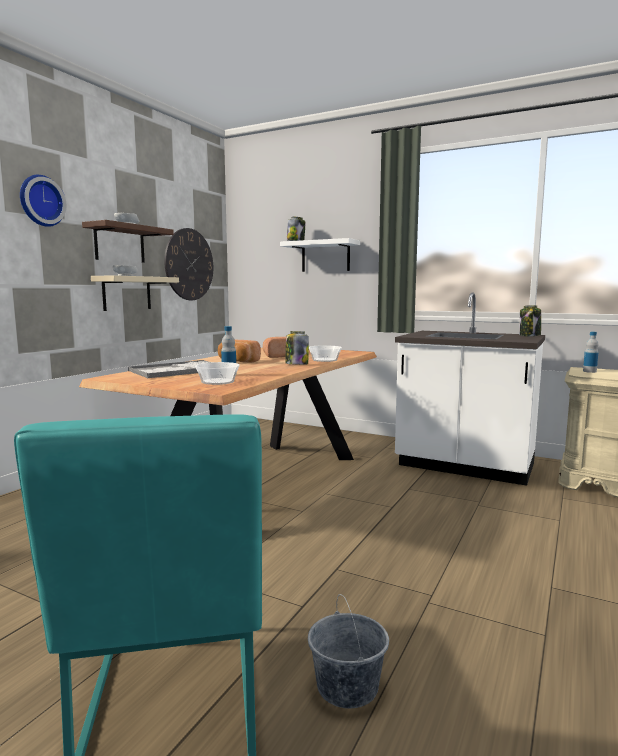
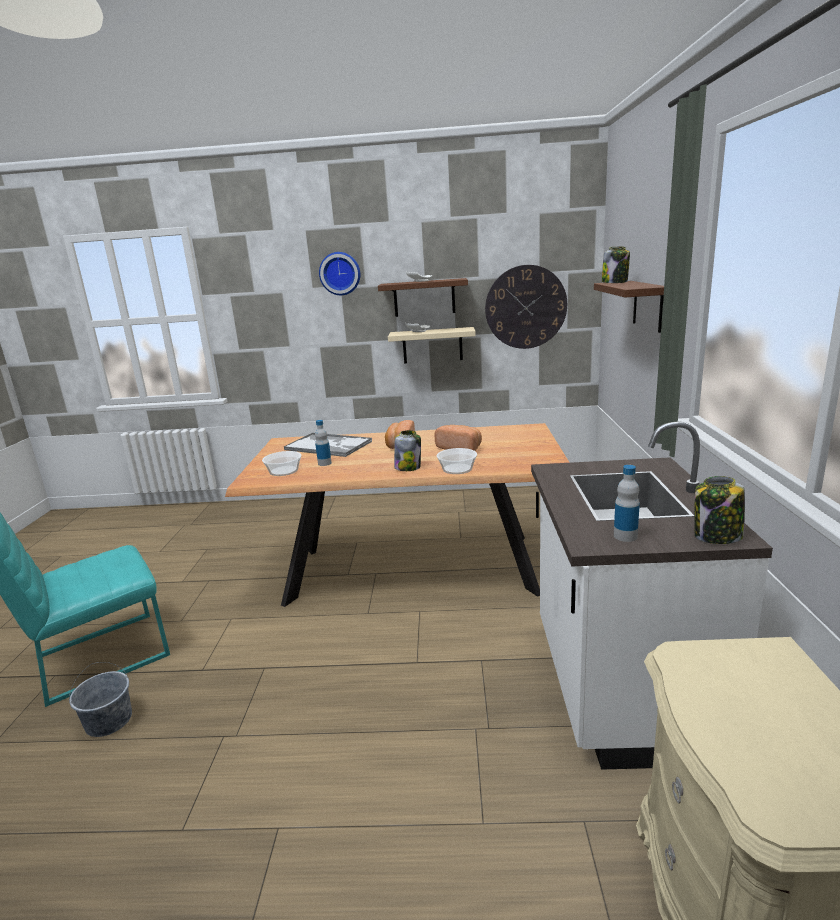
camera: 65 degrees right, 10 degrees up
(325, 256) = (648, 305): white shelf -> brown shelf
(589, 371) = (744, 663): bottle -> bottle (625, 536)

